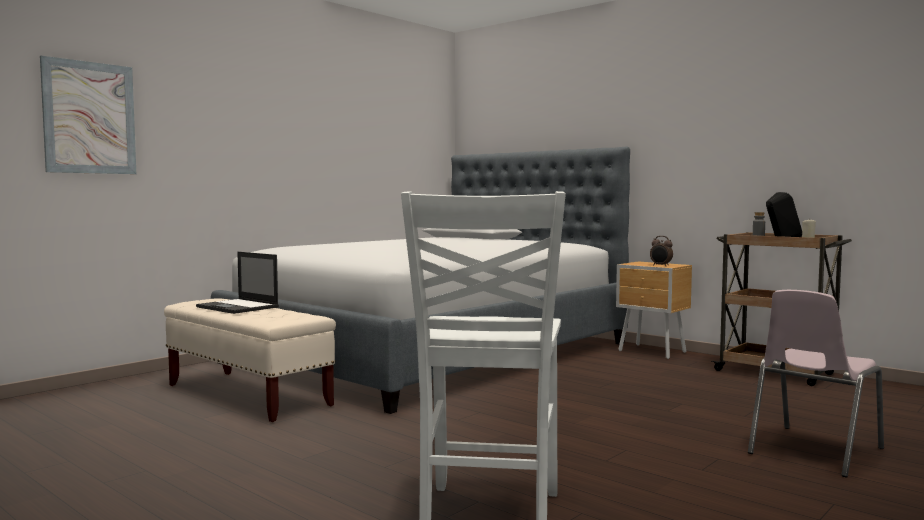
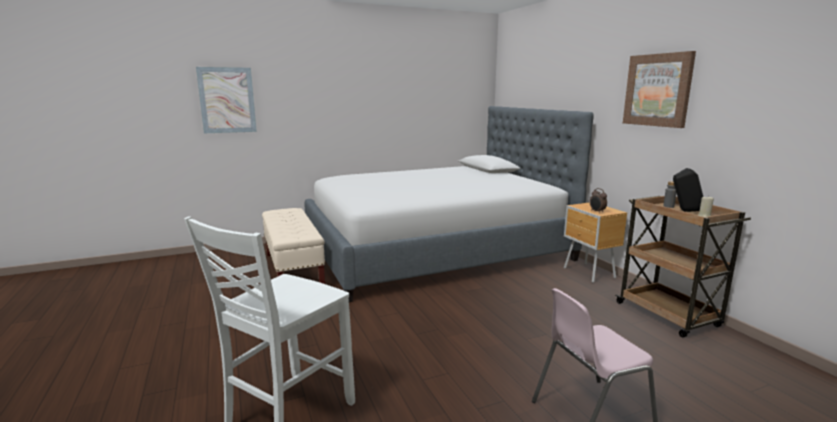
camera: 25 degrees right, 10 degrees up
(238, 307) = (288, 219): laptop -> none
(713, 115) = (658, 90): none -> picture

